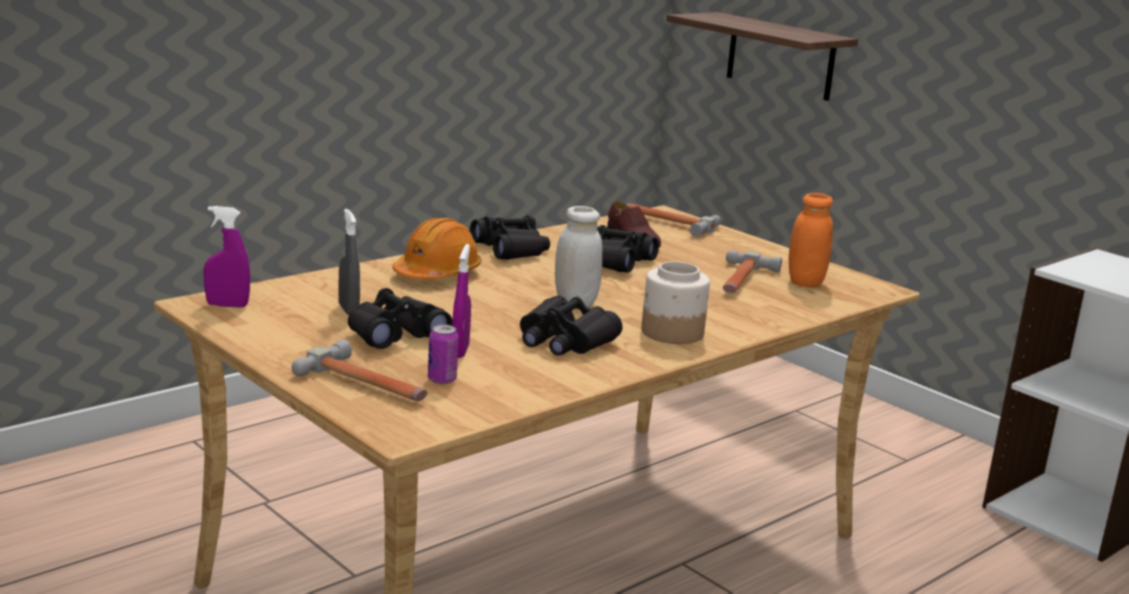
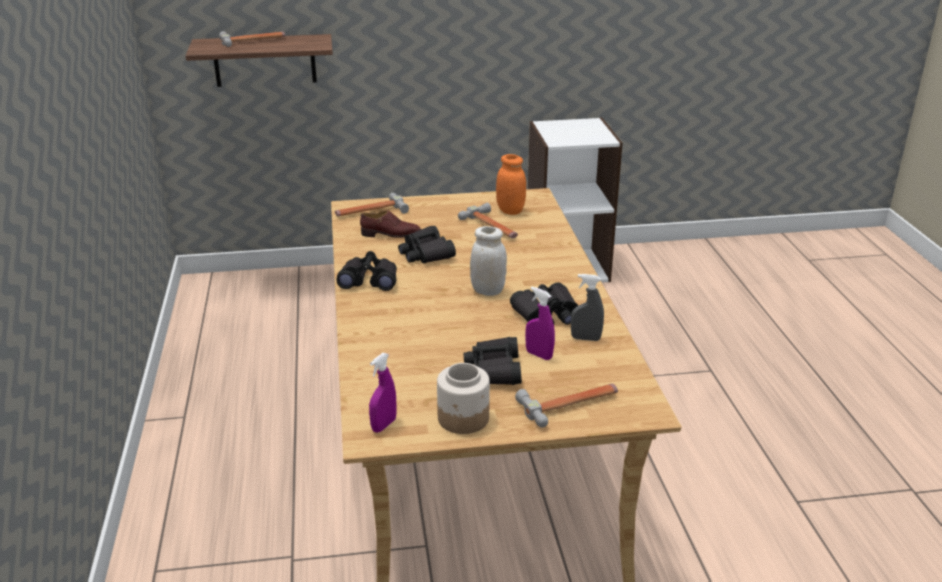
camera: 55 degrees left, 10 degrees up
(348, 310) = (434, 376): grey spray bottle -> grey spray bottle (585, 338)
(437, 273) = (392, 321): orange hard hat -> none
(442, 379) = (579, 374): can -> none
(671, 333) = (557, 277): jar -> jar (463, 419)
(760, 23) = (253, 41): none -> hammer

